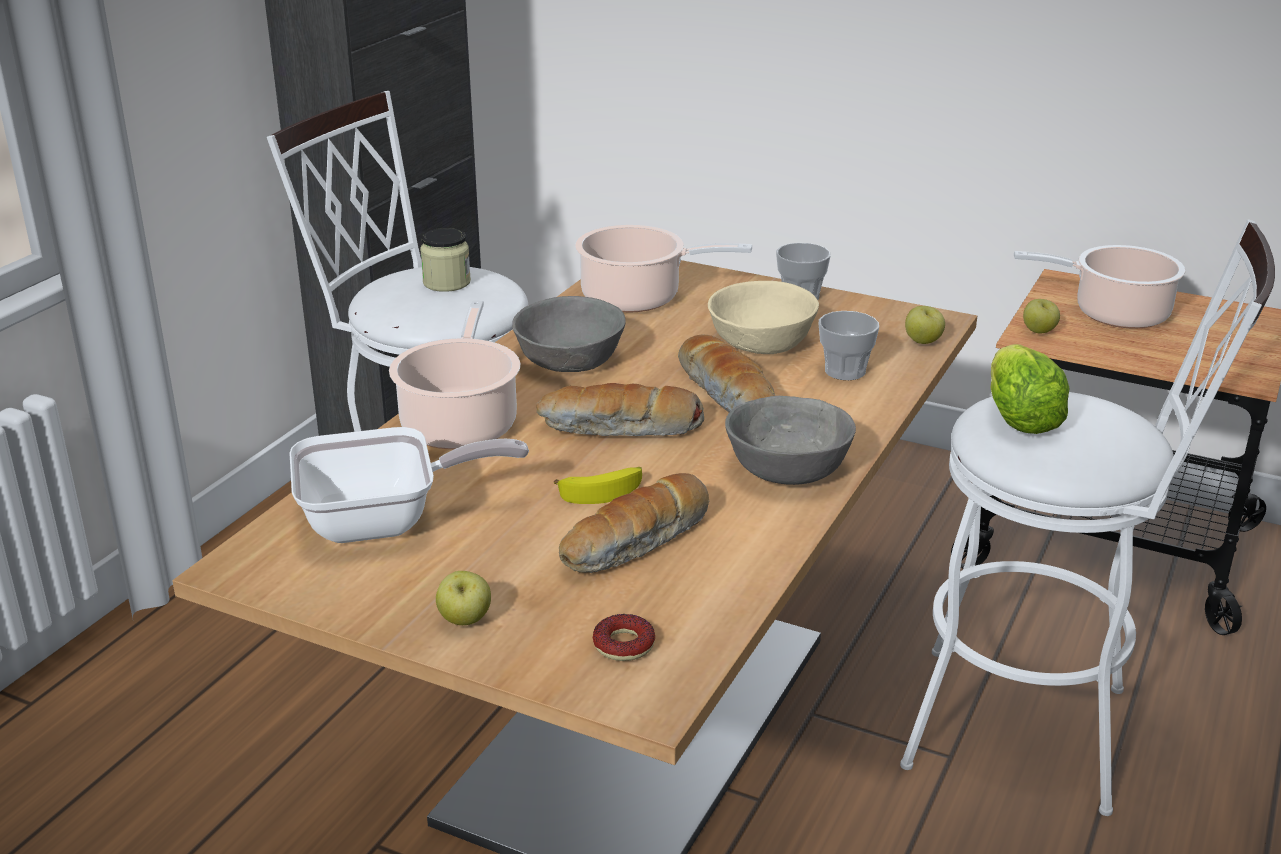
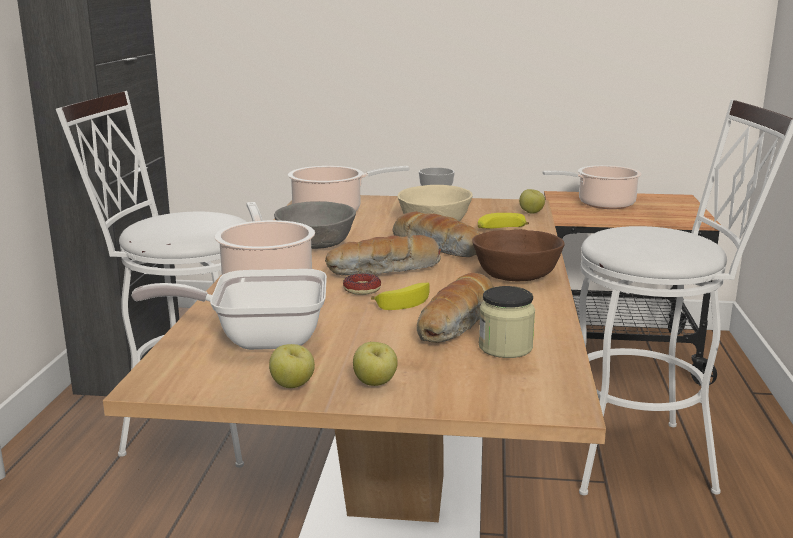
camera: 20 degrees left, 10 degrees down
(385, 521) = (258, 339): frying pan -> frying pan turned 150 degrees counterclockwise
(446, 283) = (190, 218): jar -> jar (505, 347)
(623, 645) = (507, 377): donut -> donut (362, 289)
(787, 469) = (515, 275): grey bowl -> brown bowl
(845, 371) = (500, 229): cup -> banana
(1019, 419) = (626, 237): lettuce -> none
(1039, 332) = (570, 215): apple -> apple (292, 386)

